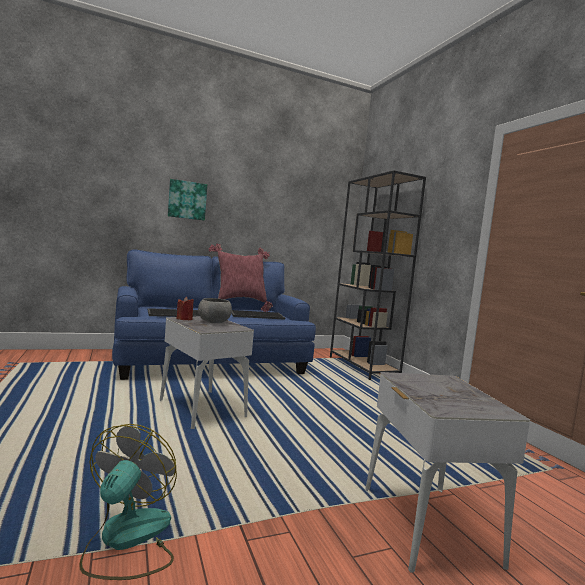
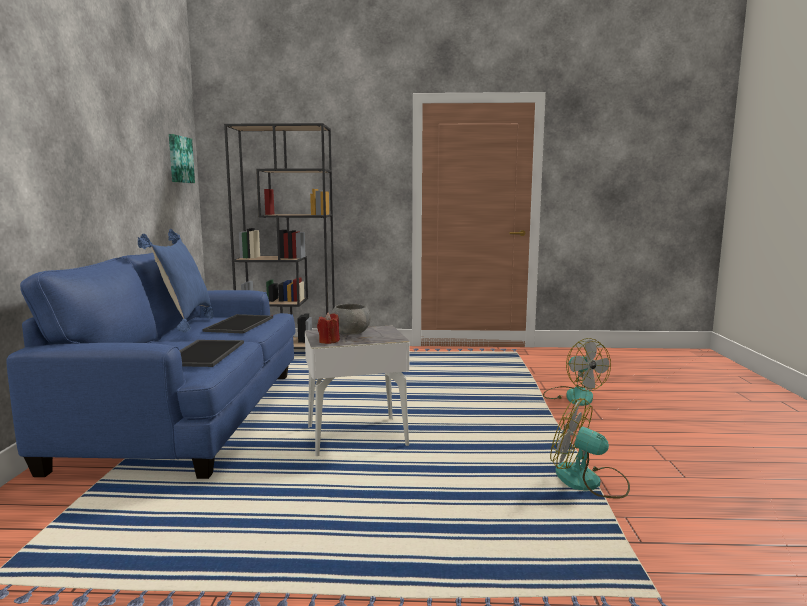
camera: 65 degrees left, 5 degrees up
(187, 200) = (52, 160): picture -> picture (179, 159)
(238, 309) = (182, 327): red pillow -> blue pillow
(427, 526) = (573, 395): side table -> fan

